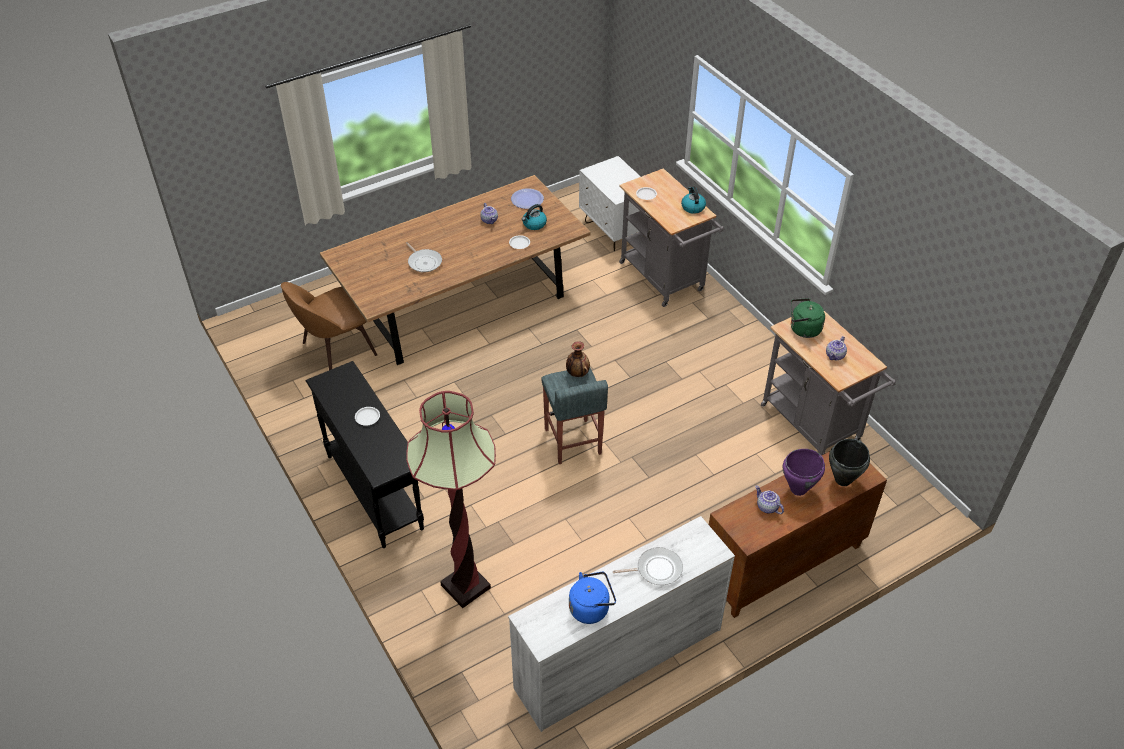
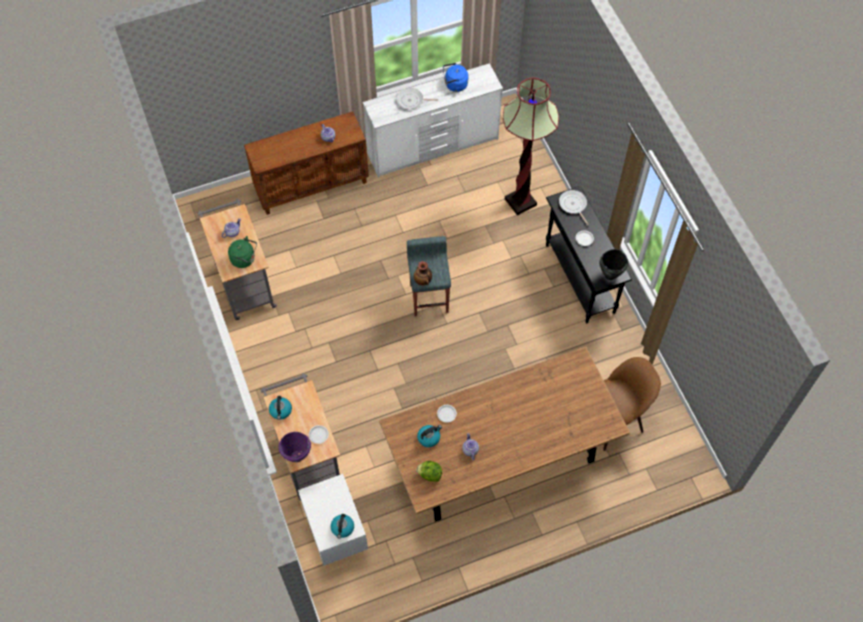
camera: 170 degrees left, 15 degrees up
(424, 262) = (535, 404): frying pan -> frying pan (573, 205)
(527, 199) = (429, 474): plate -> lettuce
(602, 171) = (342, 528): none -> kettle
(798, 489) = (303, 146): purple cooking pot -> purple cooking pot (297, 456)
(843, 480) = (272, 148): black cooking pot -> black cooking pot (610, 275)

